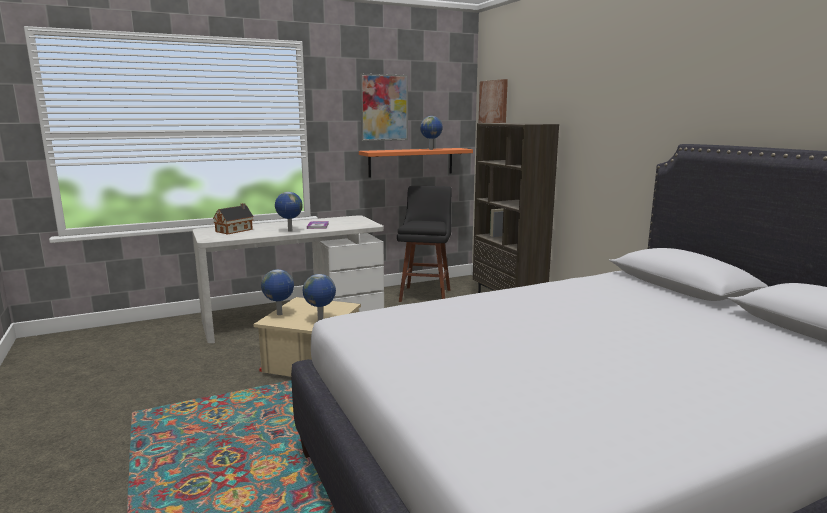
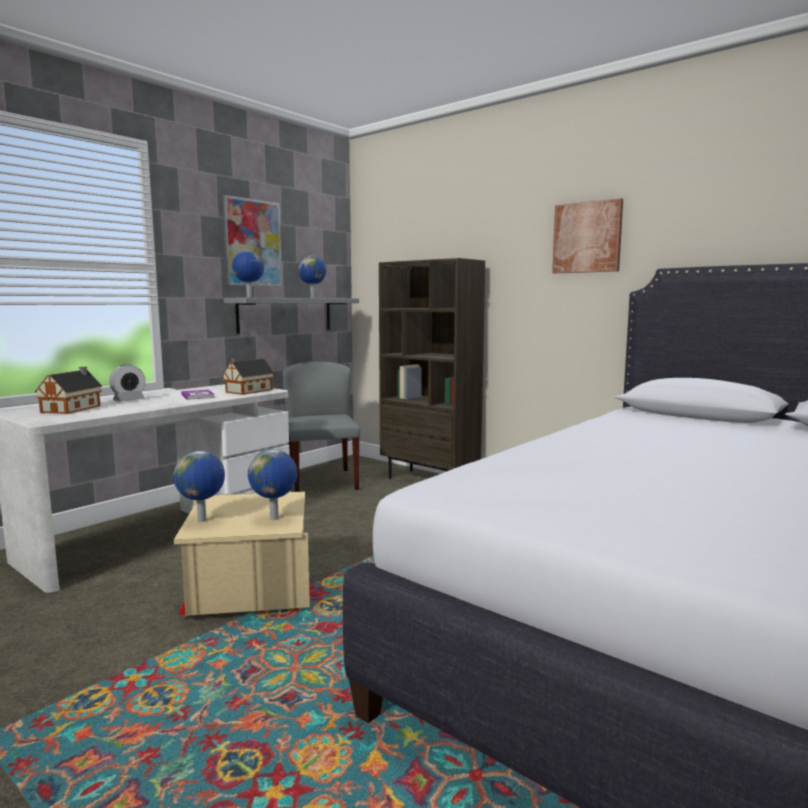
camera: 25 degrees left, 5 degrees down
(274, 226) = (129, 400): none -> alarm clock
(289, 231) = (165, 403): globe -> globe (249, 297)
(355, 224) = (247, 391): none -> toy house
(411, 162) = (285, 314): orange shelf -> grey shelf
(426, 294) = (322, 481): black stool -> grey chair
(494, 103) = (380, 244): picture -> picture (587, 237)

